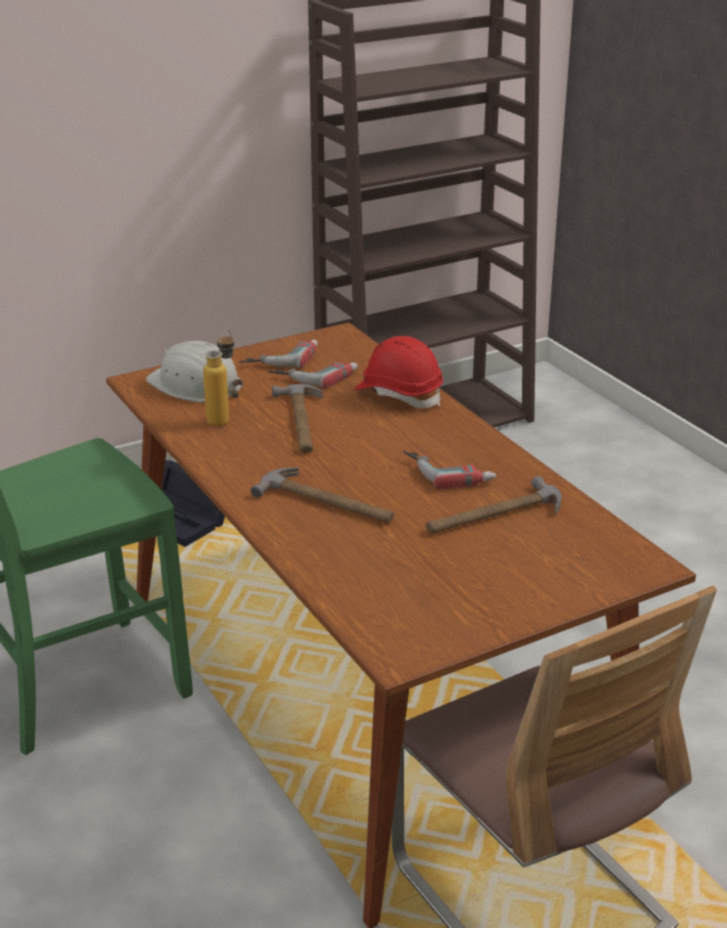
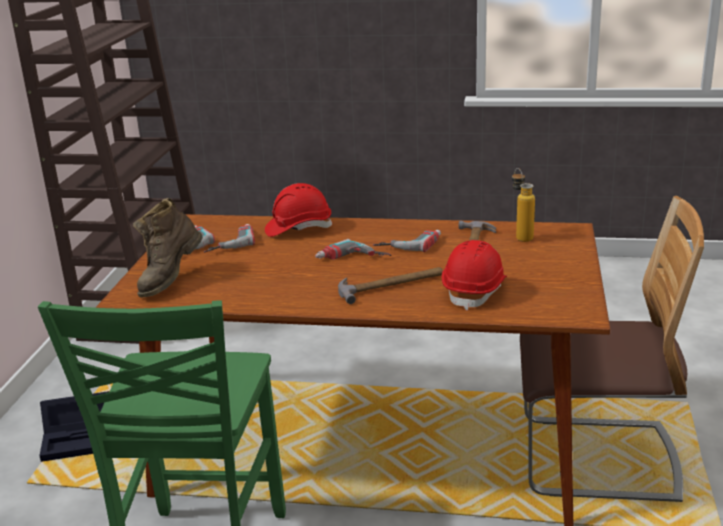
camera: 50 degrees left, 5 degrees down
(195, 385) = (170, 281): white hard hat -> brown boot
(223, 418) = (232, 285): bottle -> bottle (521, 236)
(301, 422) = (281, 264): hammer -> none
(360, 455) = (352, 260): none -> power drill
(375, 560) = (475, 291): none -> red hard hat

